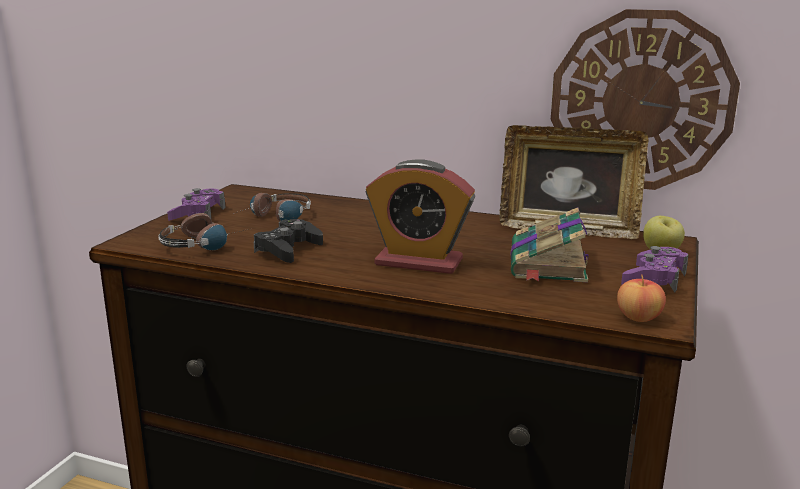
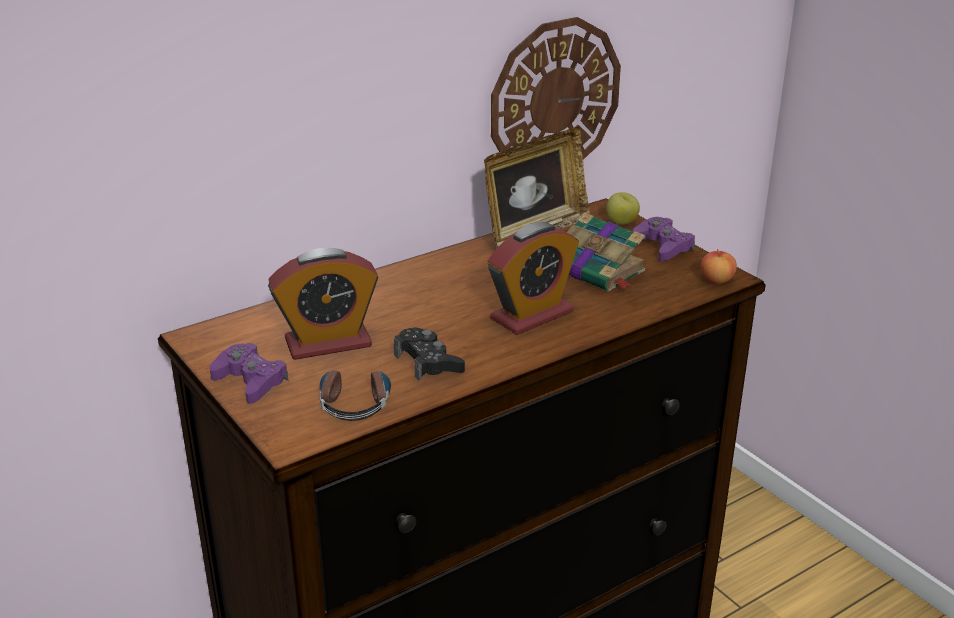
camera: 55 degrees left, 10 degrees up
(276, 218) = (328, 343): headphones -> alarm clock

